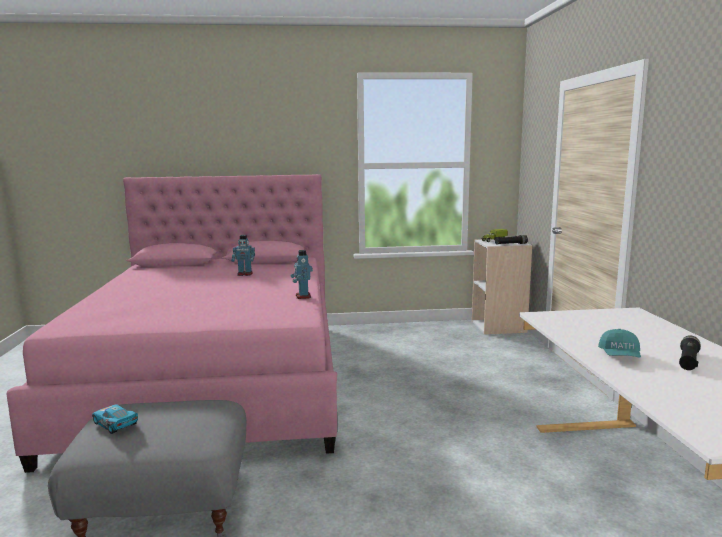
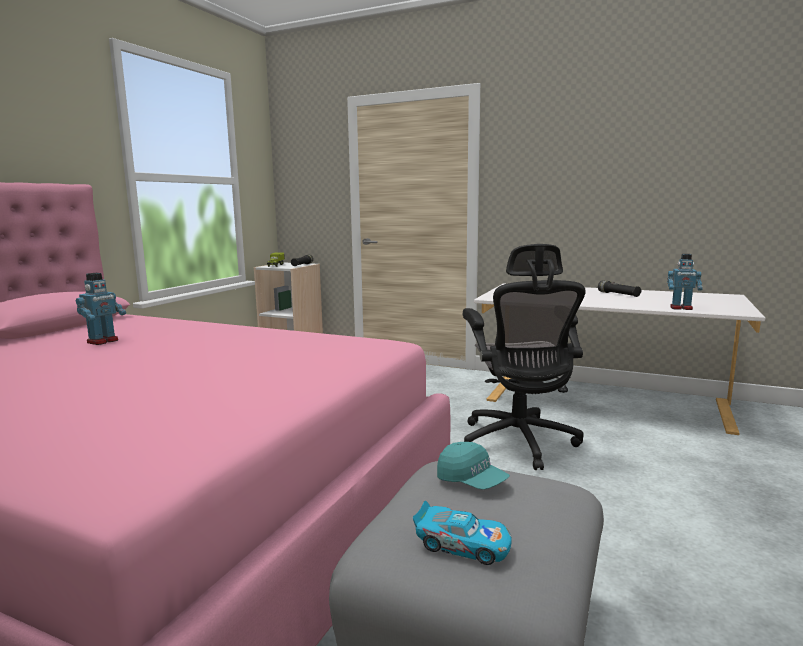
camera: 60 degrees left, 0 degrees up
(115, 424) = (462, 545): toy car -> toy car turned 135 degrees counterclockwise
(302, 296) = (297, 333): toy robot -> toy robot (681, 308)
(459, 465) = (518, 442): none -> office chair
(620, 356) = (599, 300): turquoise cap -> turquoise cap (472, 481)

